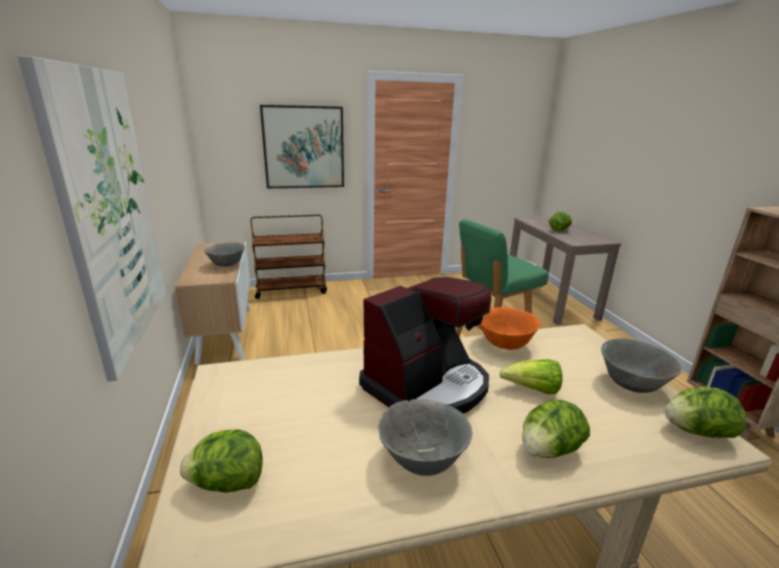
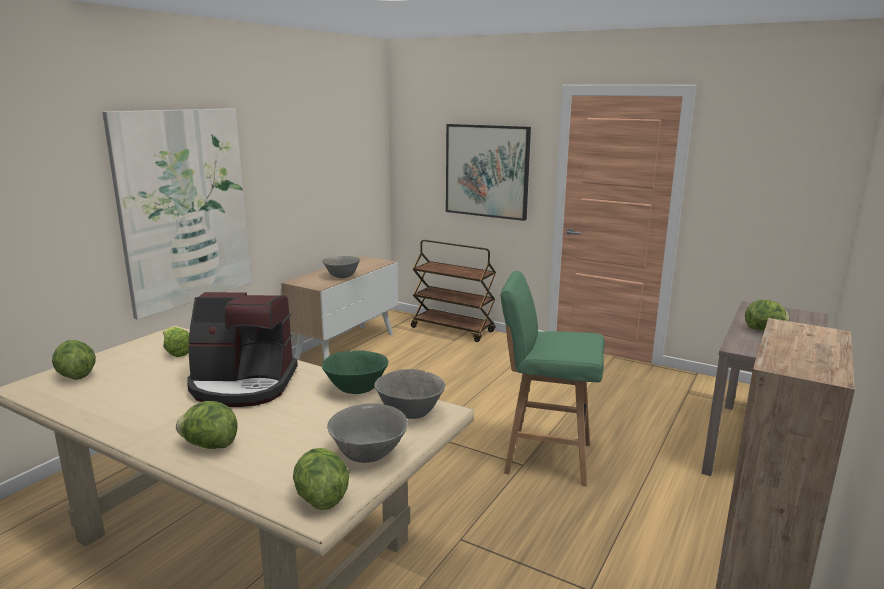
camera: 45 degrees right, 5 degrees down
(422, 461) = (149, 412): grey bowl -> grey bowl (409, 413)
(505, 345) = (356, 390): orange bowl -> green bowl
(532, 390) = (291, 419): lettuce -> lettuce (176, 352)

